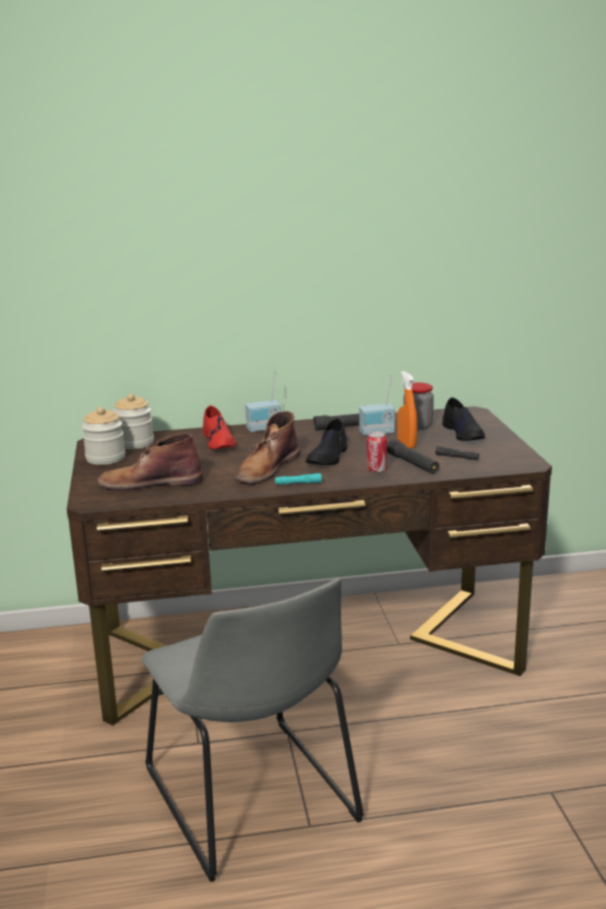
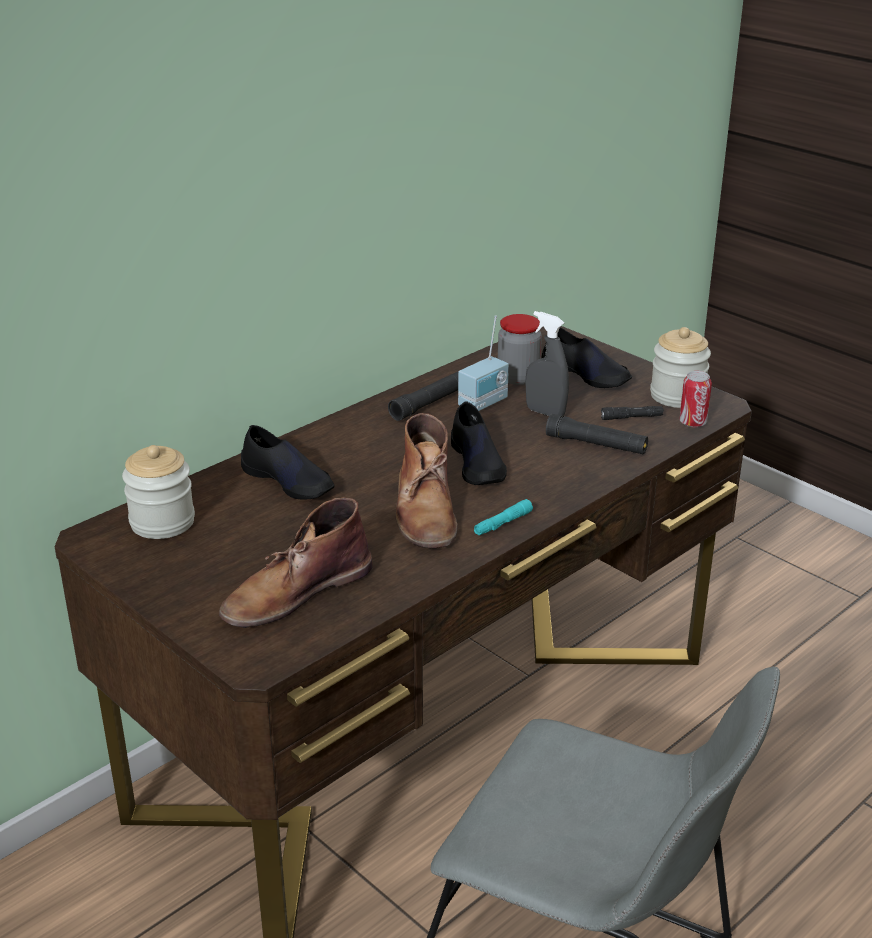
camera: 35 degrees left, 10 degrees up
(105, 458) = (156, 567): jar -> jar (677, 396)
(218, 441) = (289, 481): red shoe -> black shoe
(264, 429) = (324, 439): radio -> none
(376, 470) = (568, 468): can -> can (692, 422)
(406, 444) = (545, 412): orange spray bottle -> grey spray bottle

